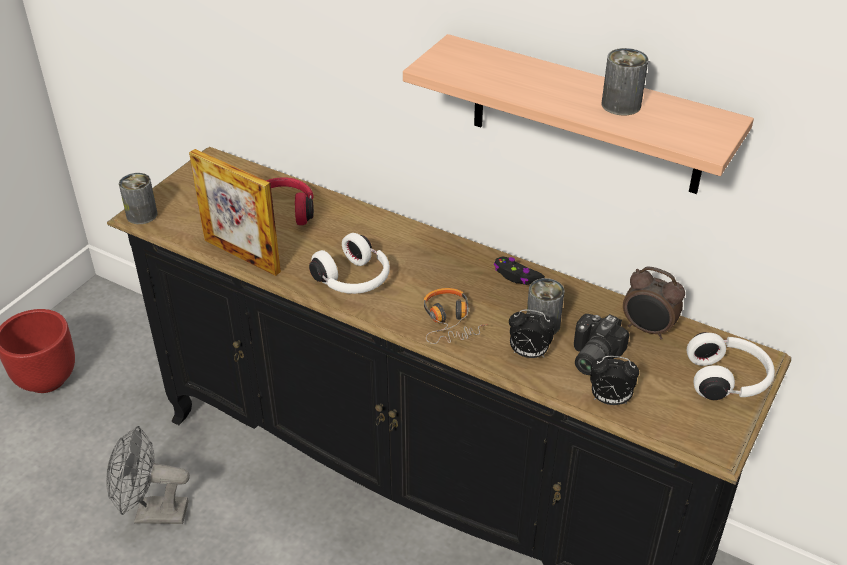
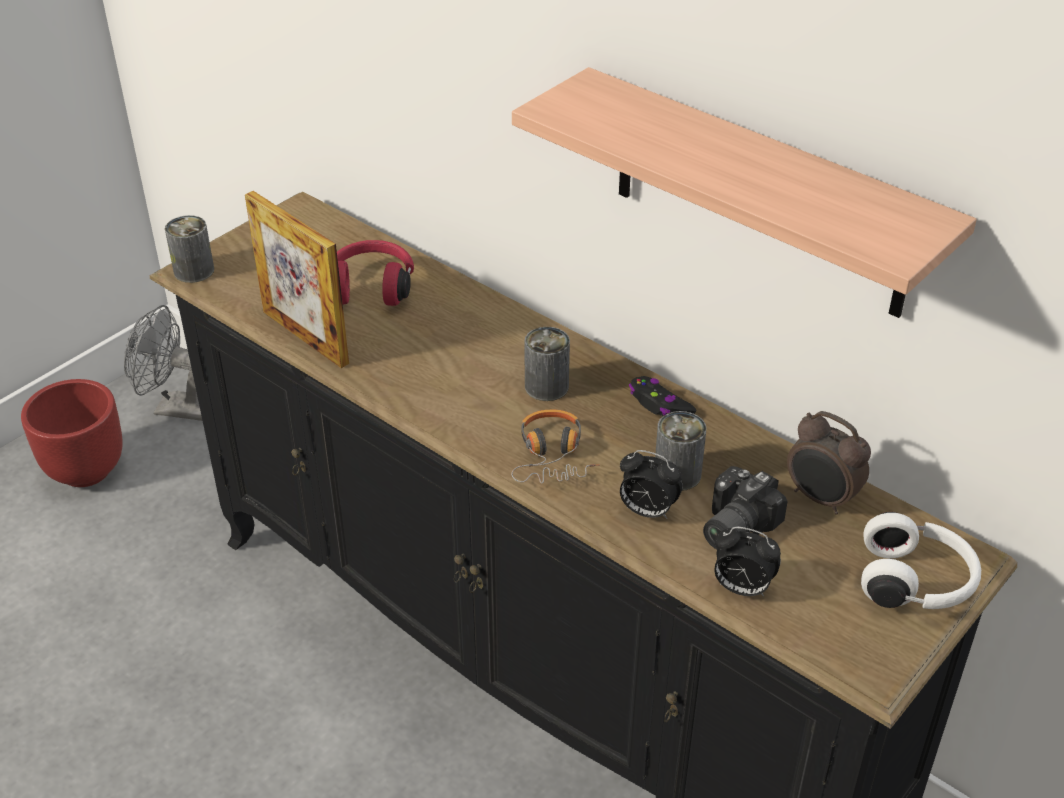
camera: 10 degrees right, 0 degrees up
(152, 513) = (178, 659): grey fan -> grey fan (175, 408)
(354, 280) = (440, 386): white headphones -> none
(621, 105) = (793, 183): can -> can (546, 386)

